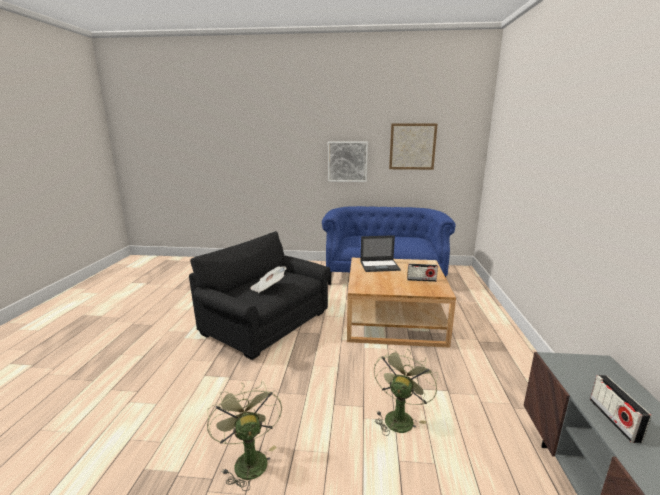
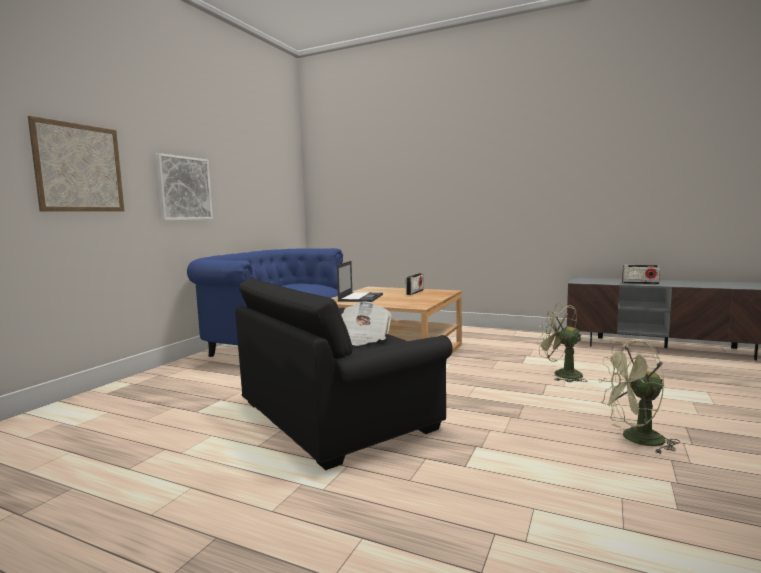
camera: 70 degrees left, 10 degrees down
(412, 146) = (249, 171): picture -> picture (79, 167)

